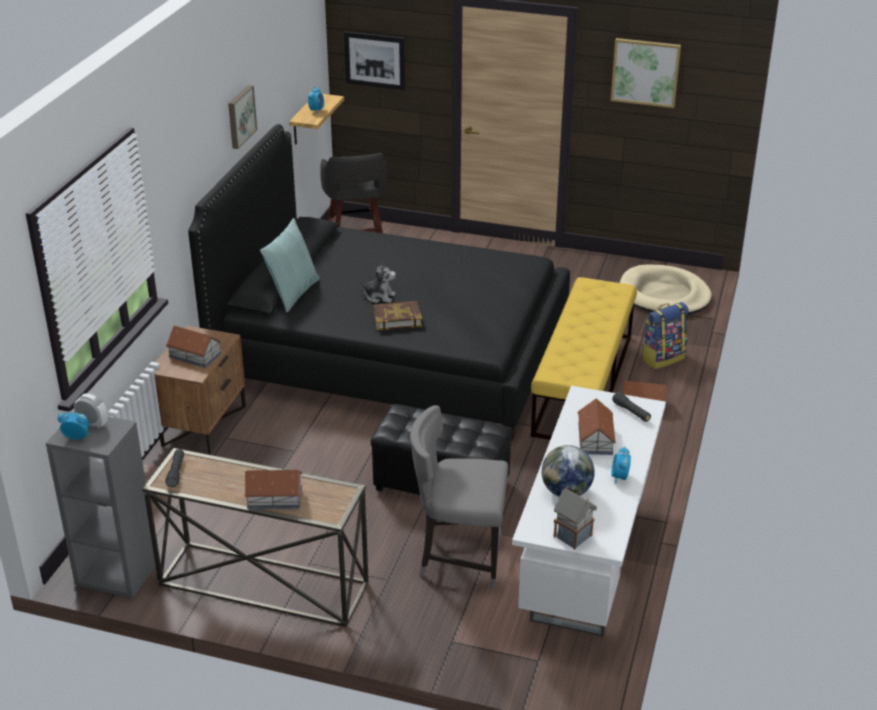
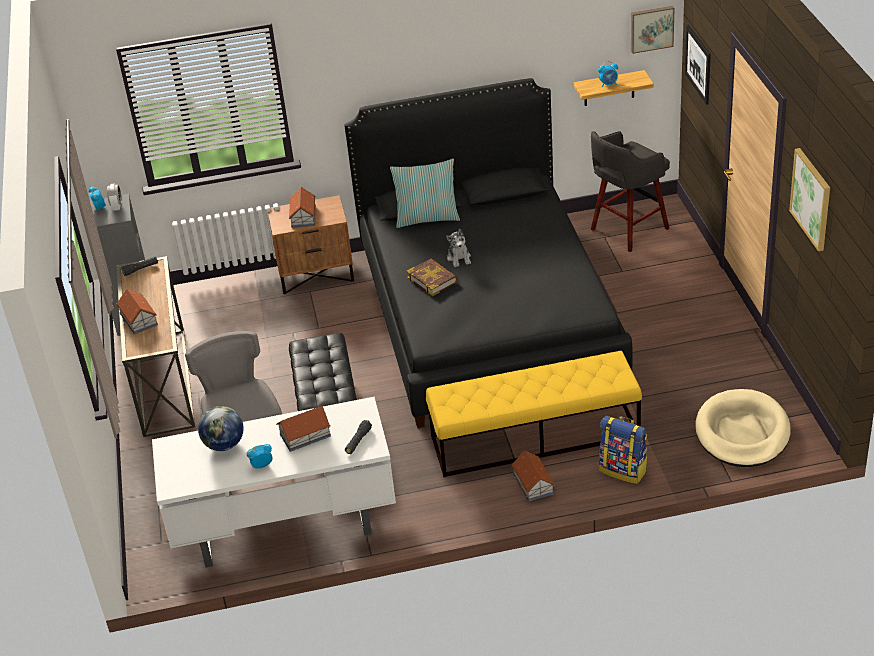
camera: 65 degrees right, 5 degrees up
(240, 116) = (468, 56): picture -> picture (651, 28)
(573, 536) = (172, 467): toy house -> none

